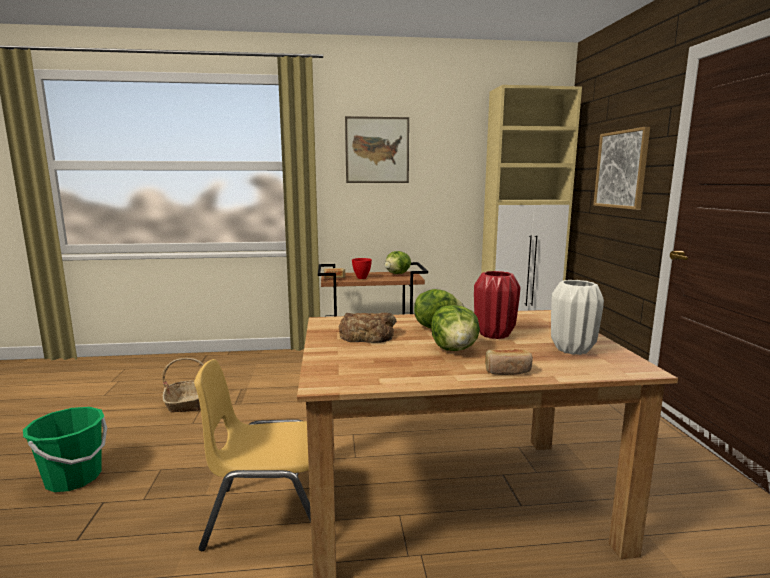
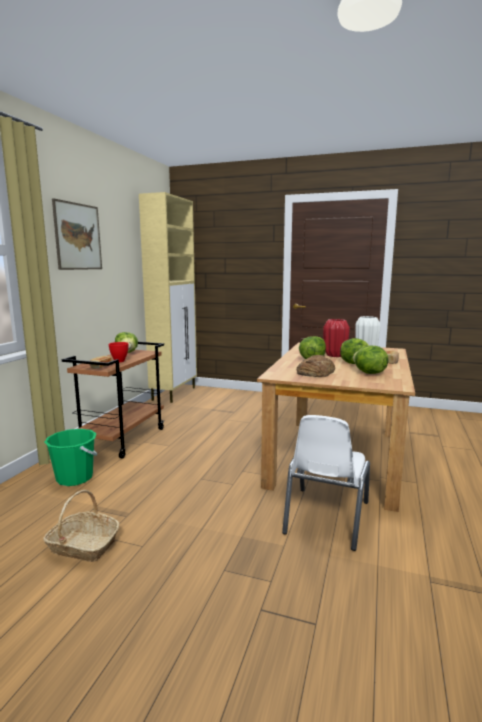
camera: 65 degrees left, 0 degrees up
(73, 478) = (195, 639): green bucket -> green bucket (75, 478)
(271, 515) = (325, 517): yellow chair -> white chair
(394, 361) = (368, 373): none -> lettuce
(621, 169) = (237, 259): picture -> none

